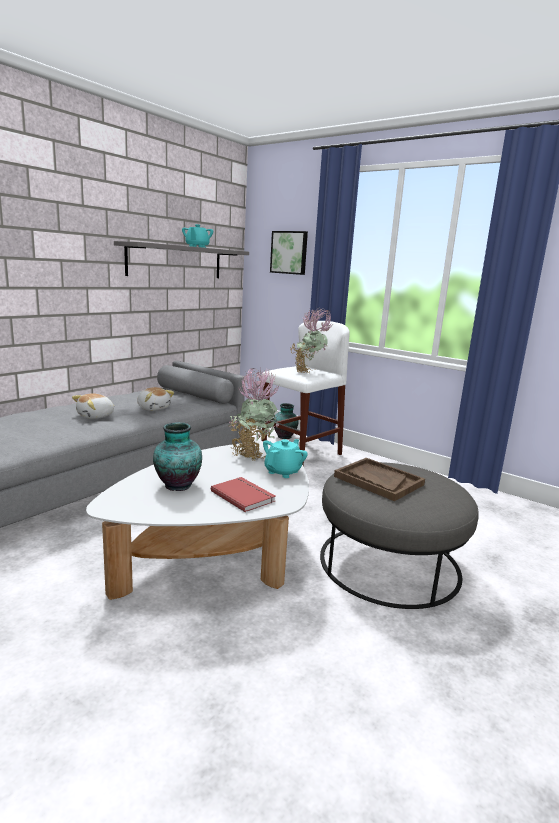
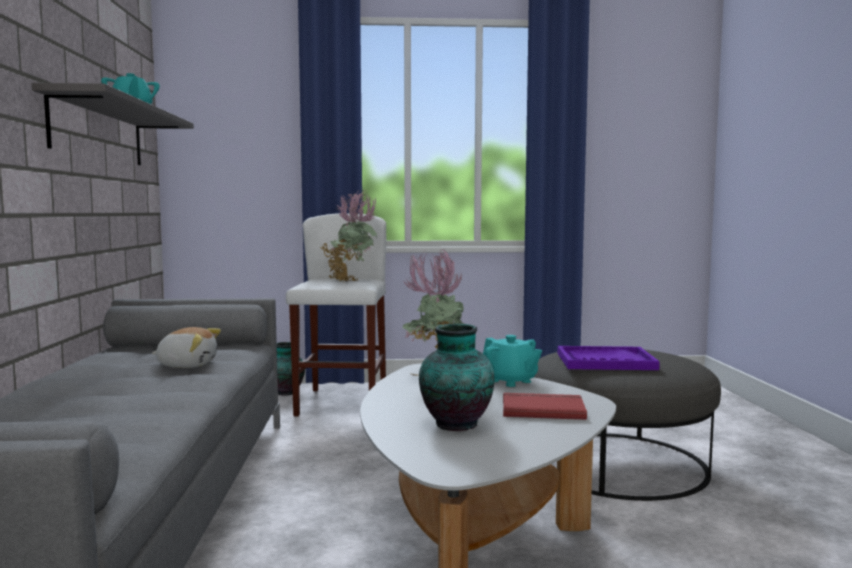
camera: 40 degrees left, 10 degrees down
(96, 416) = (124, 393): plush toy -> none
(283, 472) = (510, 381): turquoise teapot -> turquoise teapot turned 150 degrees clockwise
(289, 252) = (247, 127): picture -> none
(378, 480) = (605, 361): brown tray -> purple tray

